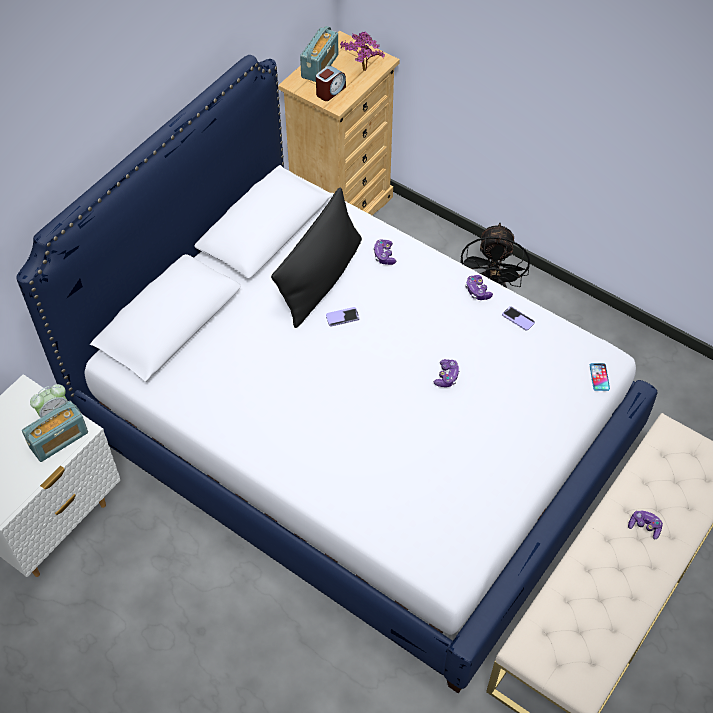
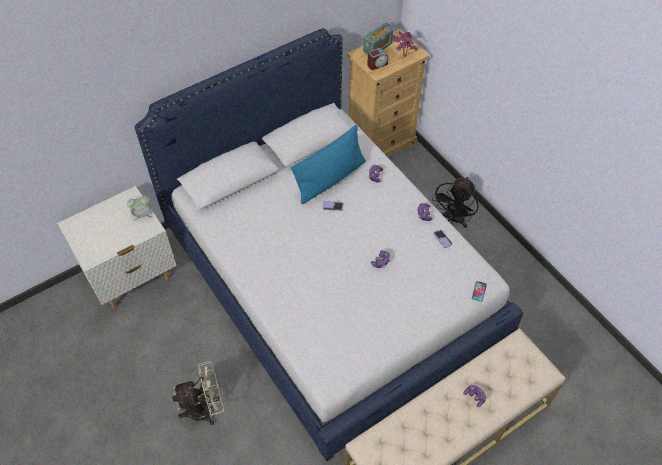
camera: 20 degrees right, 0 degrees up
(59, 440) = (138, 229): radio -> none
(248, 680) = (206, 409): none -> beige fan
(321, 279) = (330, 179): black pillow -> blue pillow

